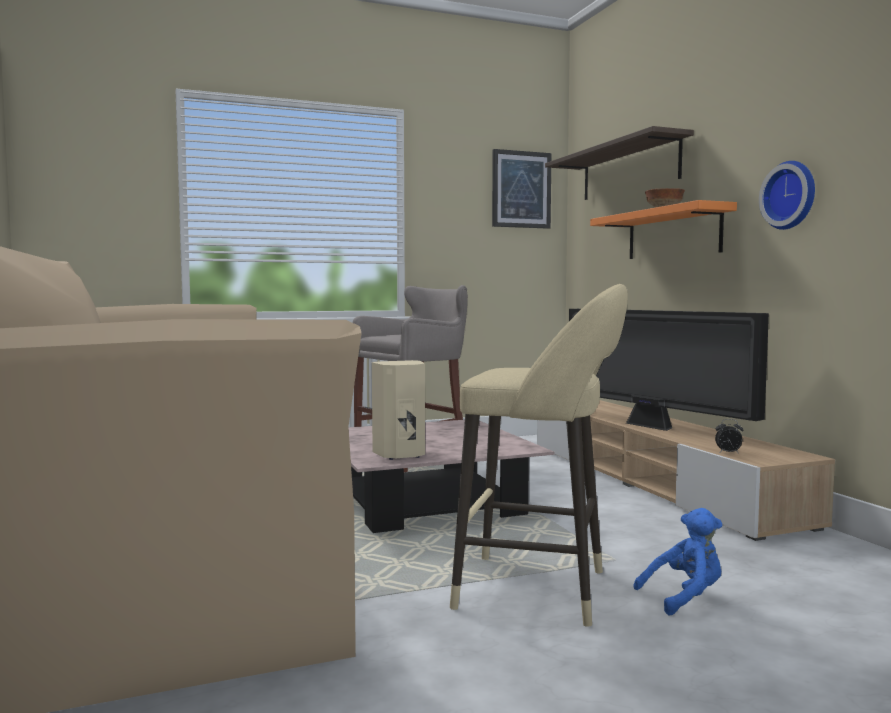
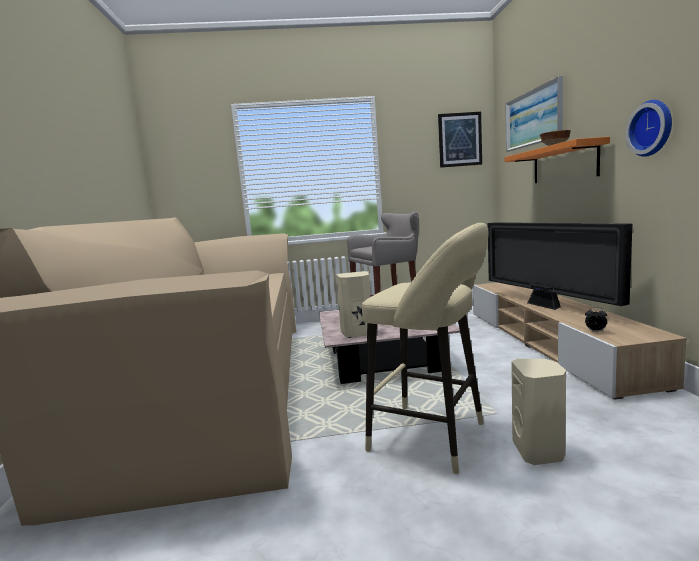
camera: 15 degrees right, 5 degrees up
(629, 170) = (533, 118): shelf -> picture
(685, 597) = (539, 452): blue plush toy -> beige speaker

